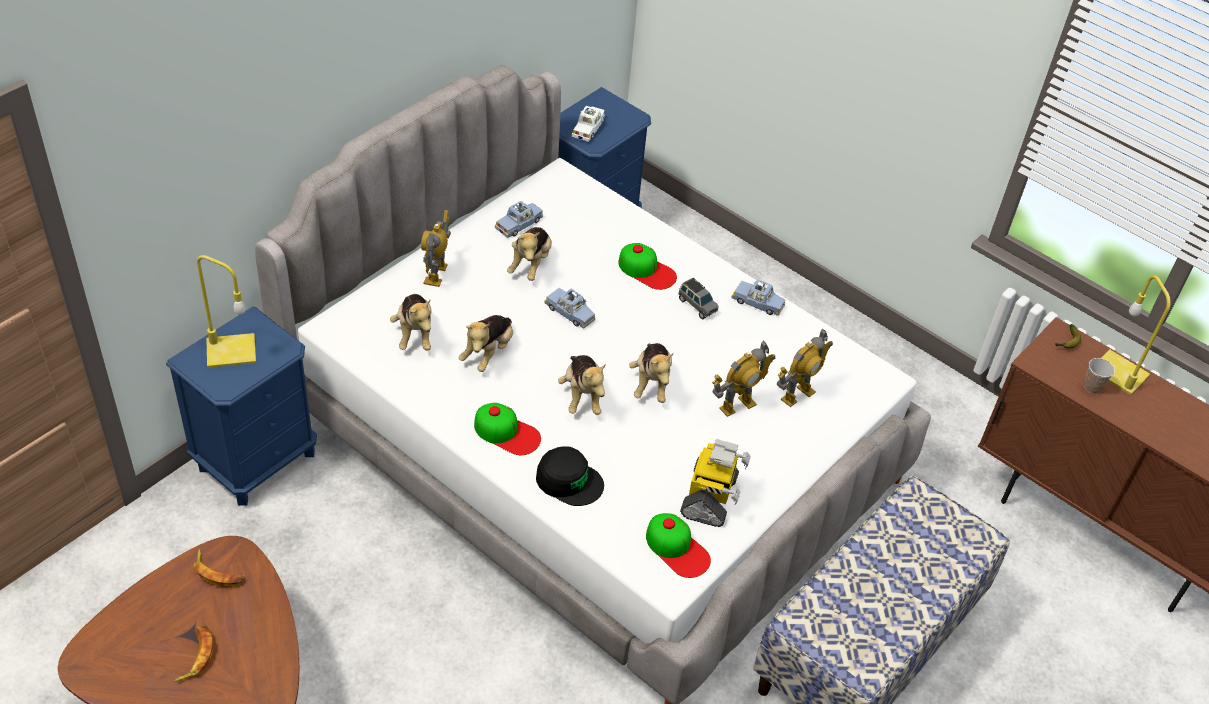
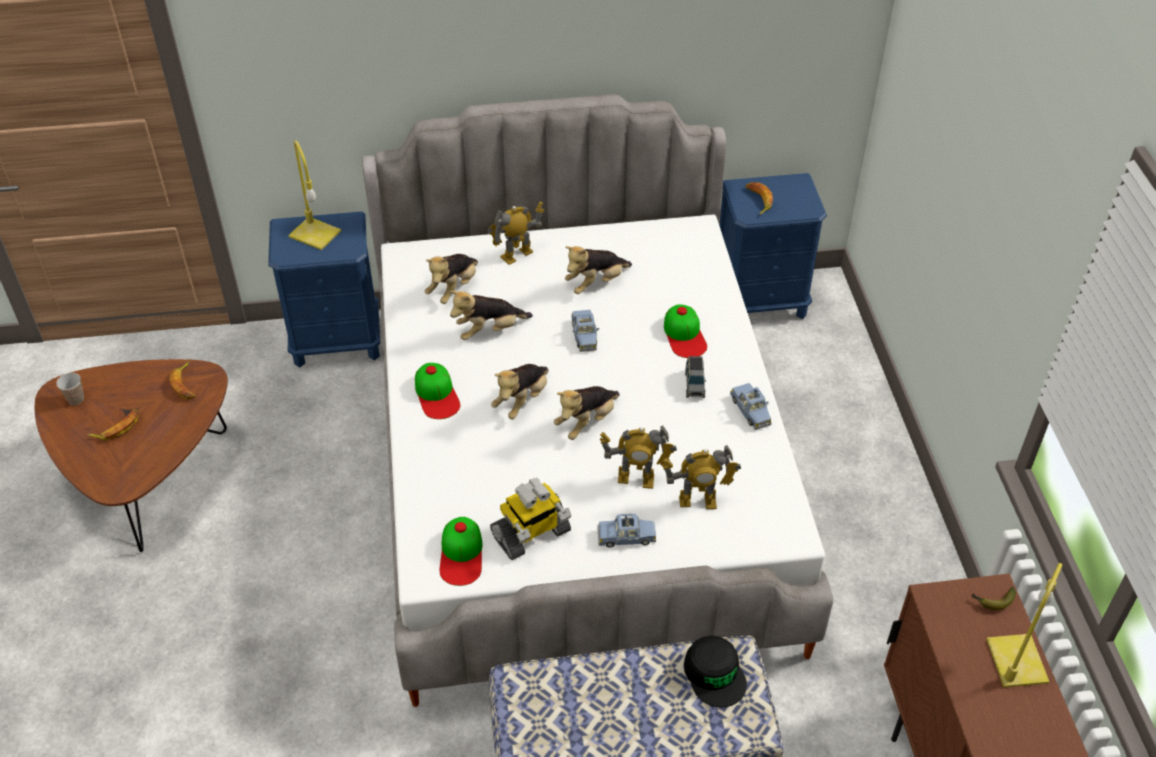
camera: 45 degrees right, 0 degrees up
(519, 224) = (622, 249): blue toy car -> blue toy car (626, 537)
(569, 480) = (441, 455): black cap -> black cap (715, 674)
(588, 128) = (758, 200): white toy car -> banana
(1092, 387) = (969, 655): cup -> cup (76, 399)

